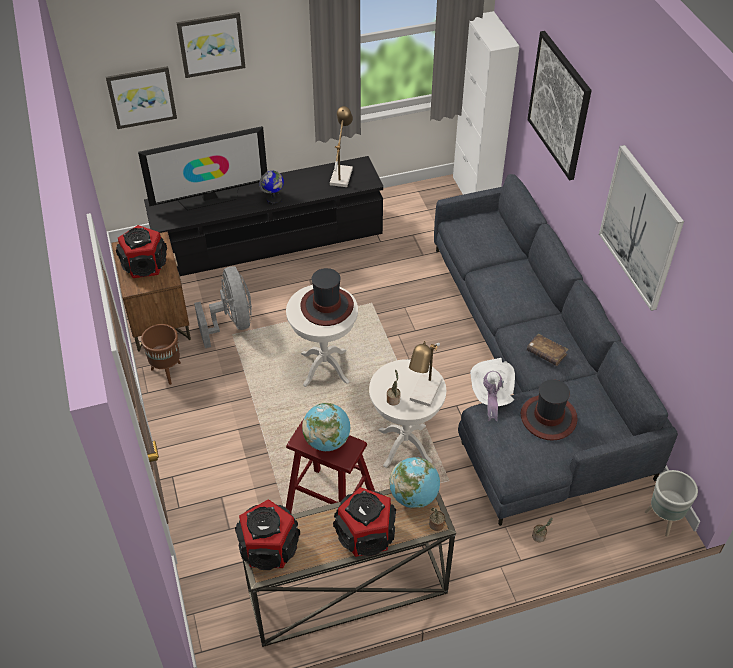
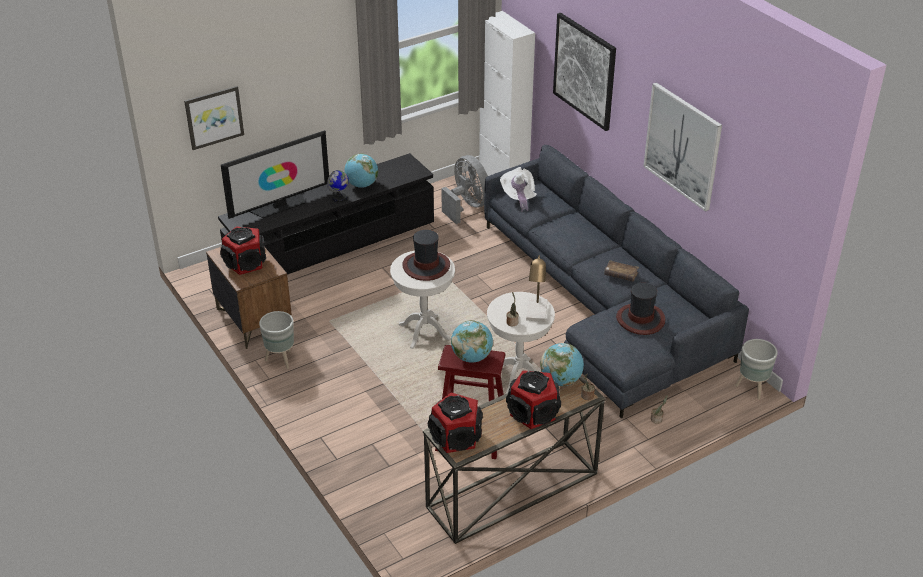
camera: 15 degrees left, 10 degrees down
(167, 371) = (280, 359): brown planter -> grey planter
(211, 44) = (273, 62): picture -> none
(231, 323) = (325, 312): grey fan -> grey fan (467, 206)
(303, 187) = (362, 185): none -> globe
(341, 174) = (392, 170): table lamp -> none
(491, 396) = (587, 313): white hat -> white hat (518, 197)

